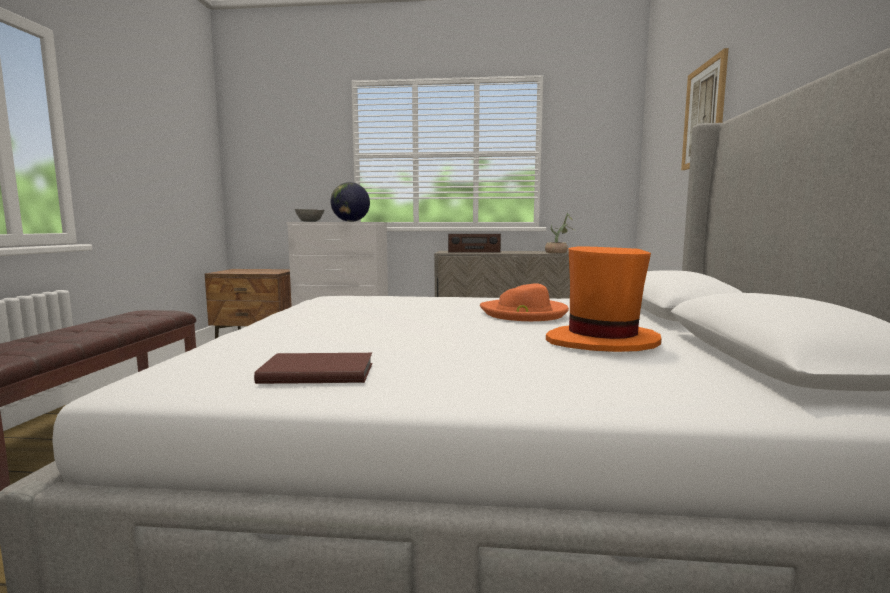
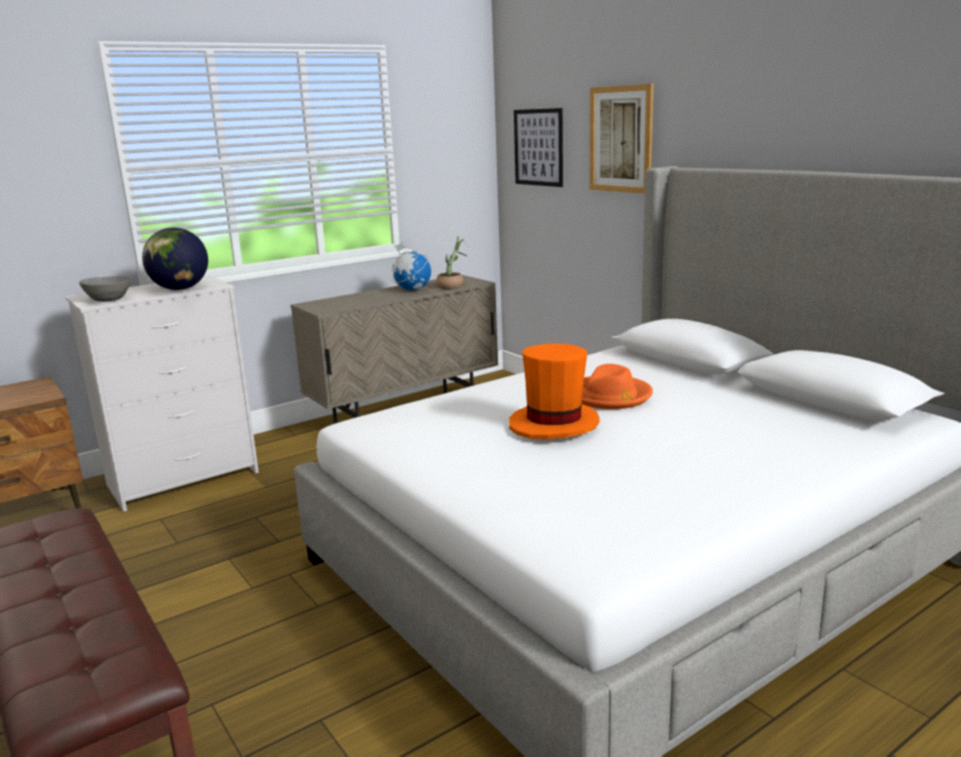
camera: 40 degrees left, 10 degrees up
(317, 372) = (665, 511): brown book -> none
(474, 251) = (349, 300): radio -> none
(526, 252) = (412, 290): none -> globe
(602, 342) = (727, 413): orange hat -> orange hat (554, 424)
(659, 144) = (538, 147): none -> picture

